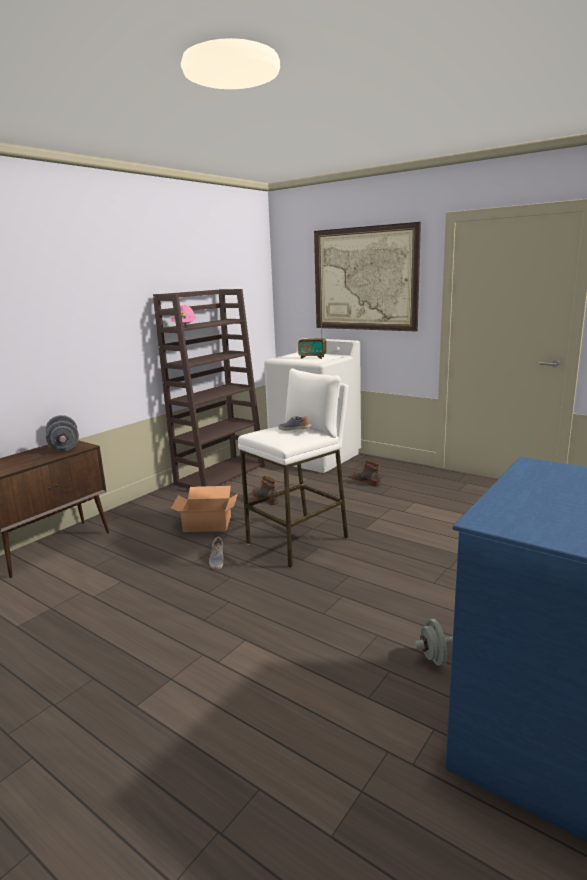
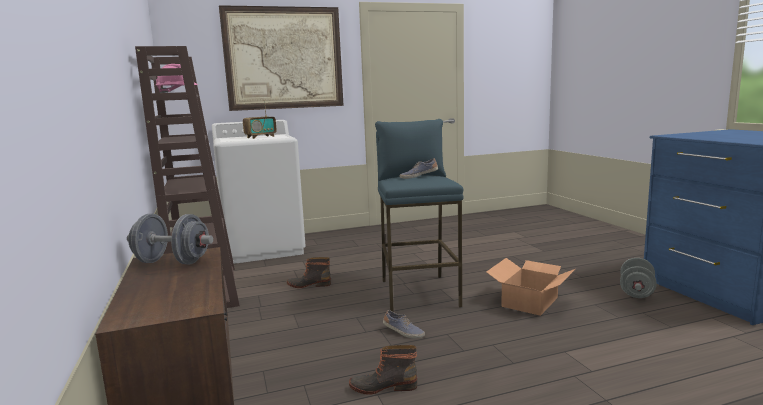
camera: 55 degrees left, 5 degrees down
(207, 524) = (316, 321): cardboard box -> cardboard box (530, 302)
(299, 541) = (419, 293): white stool -> blue stool
(366, 480) = (351, 246): boot -> boot (383, 386)

